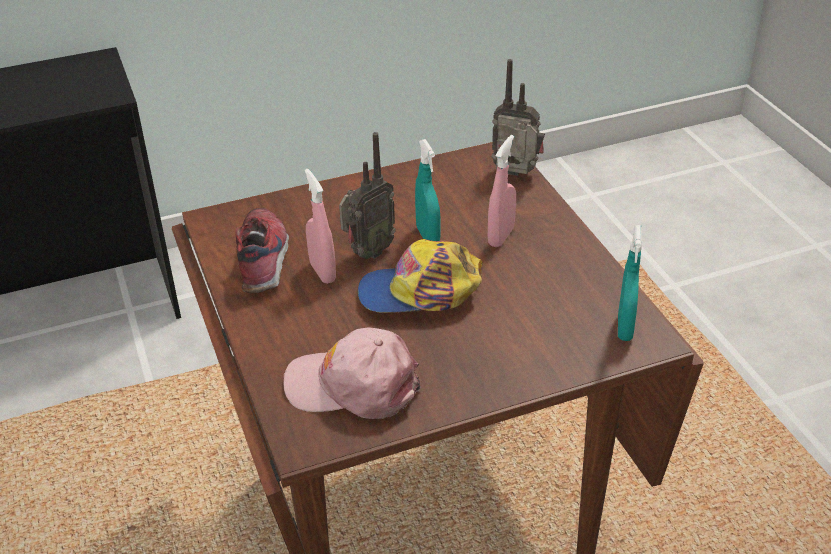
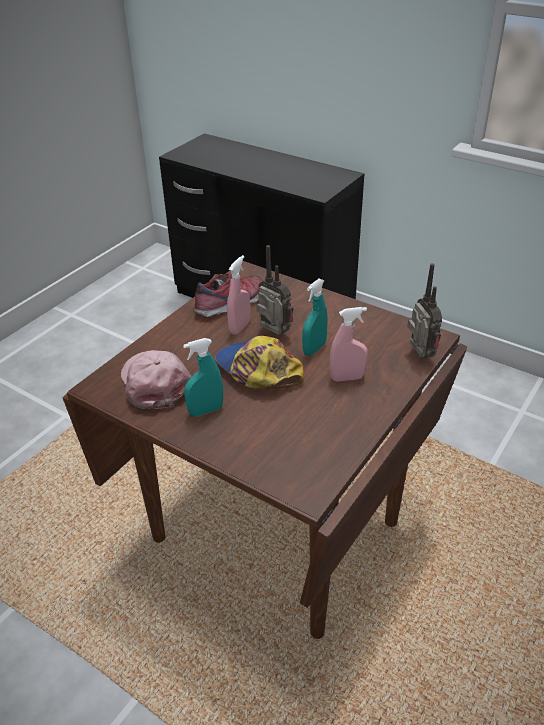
camera: 55 degrees right, 0 degrees up
(367, 253) = (274, 334): radio -> radio turned 150 degrees counterclockwise
(625, 328) = (310, 474): turquoise spray bottle -> turquoise spray bottle (206, 410)

